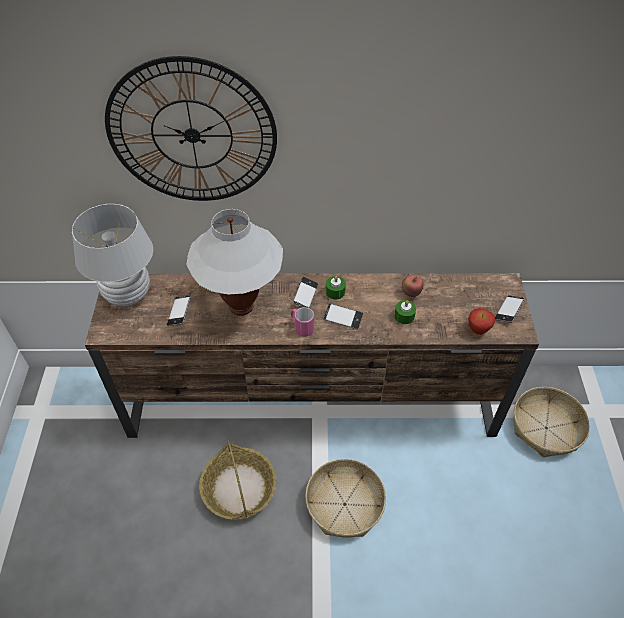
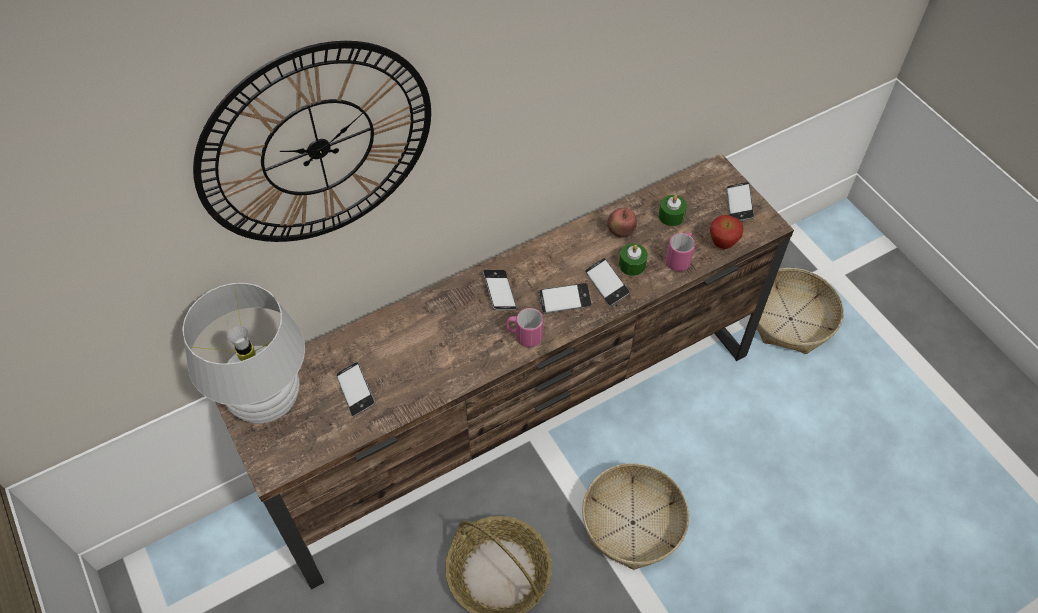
camera: 30 degrees left, 5 degrees up
(241, 307) = (431, 346): white table lamp -> none
(335, 292) = (532, 271): green candle -> green candle (671, 216)
(378, 321) = (606, 284): none -> phone
(440, 327) = (680, 259): none -> pink mug

